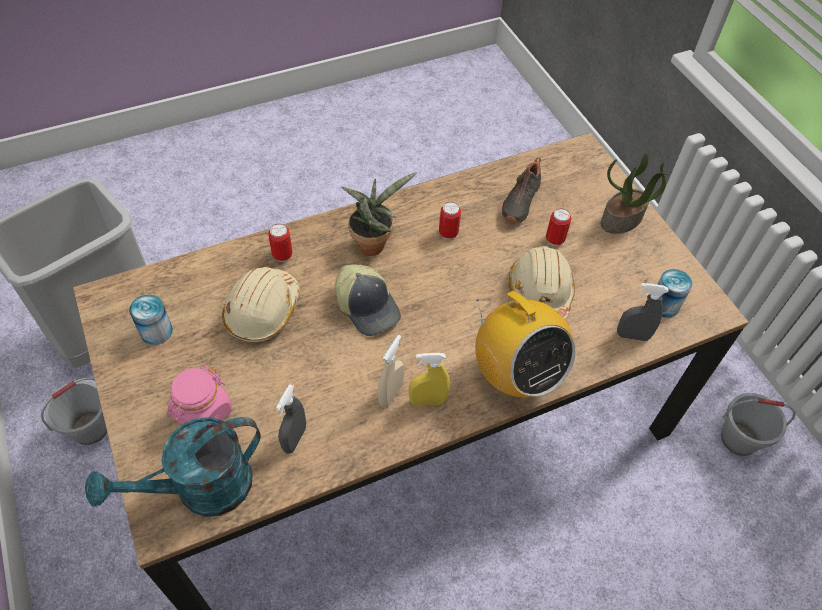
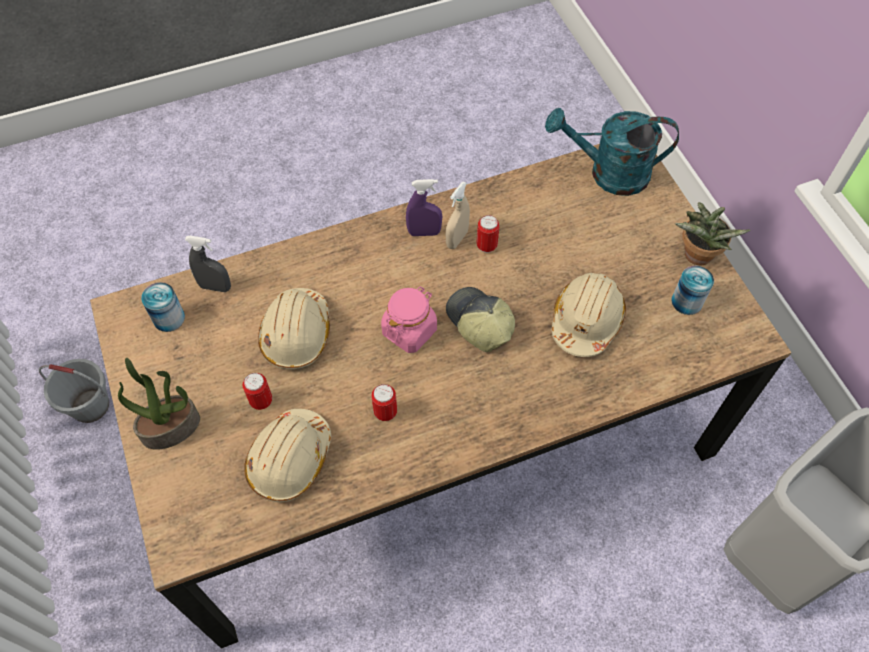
camera: 175 degrees left, 5 degrees up
(90, 427) = (759, 436): grey bucket -> none
(200, 490) = (608, 173): turquoise watering can -> turquoise watering can turned 150 degrees counterclockwise
(203, 413) = (621, 227): pink jar -> pink jar (409, 330)
(282, 255) = (576, 386): can -> can (486, 246)
(294, 439) = (539, 206): grey spray bottle -> none
(373, 243) = (473, 400): potted plant -> potted plant (696, 257)
(427, 401) = (424, 232): yellow spray bottle -> purple spray bottle
(516, 374) = (340, 253): radio -> none
(519, 201) = (290, 459): black shoe -> beige hard hat

